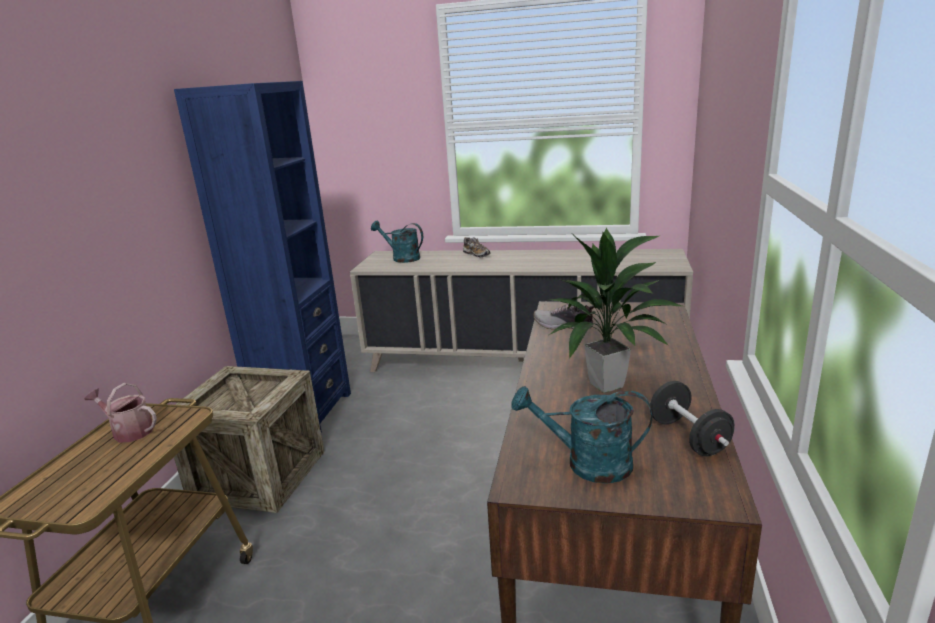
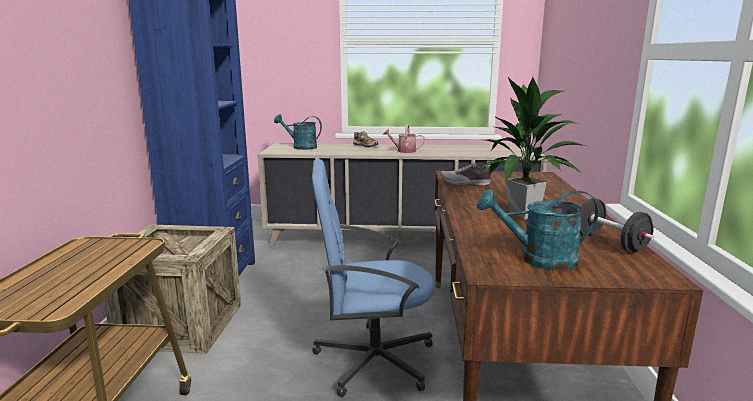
camera: 10 degrees left, 5 degrees down
(129, 431) = (83, 255): watering can -> watering can (403, 151)
(448, 530) = (372, 360): none -> blue office chair

